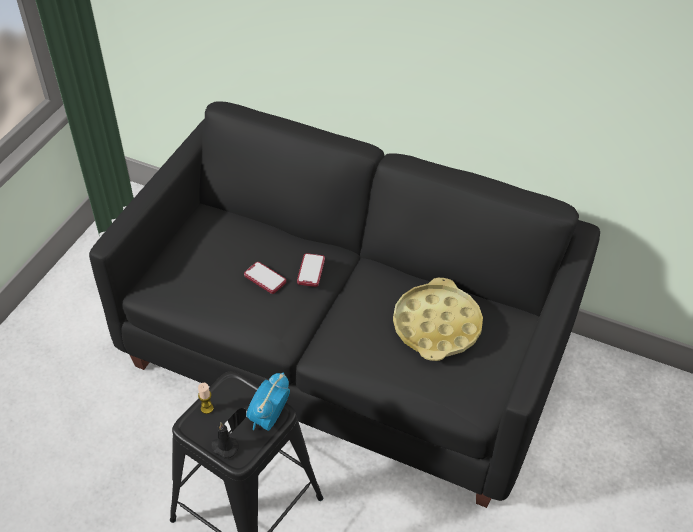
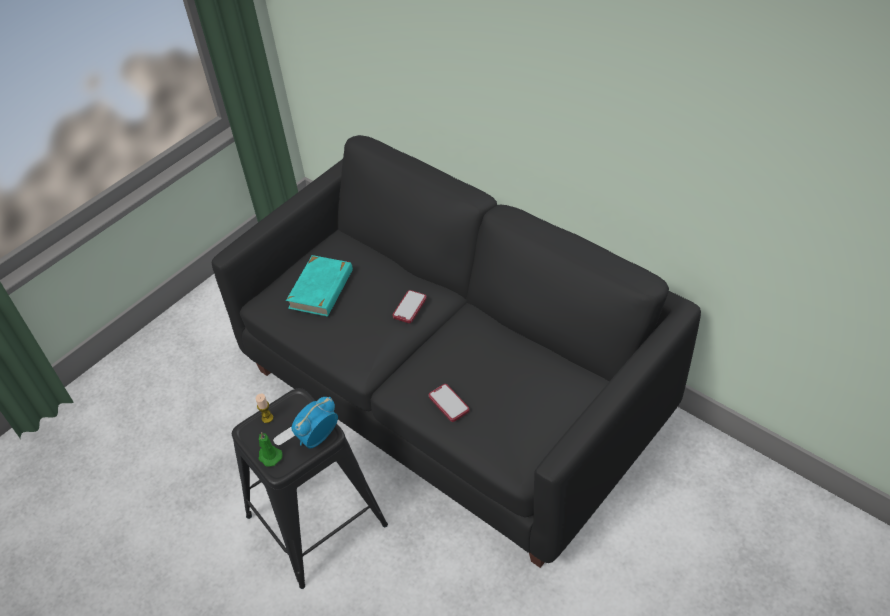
camera: 20 degrees right, 0 degrees up
(210, 266) = (321, 289): none -> turquoise book
(224, 447) = (269, 456): black candle -> green candle
(265, 278) = (365, 308): phone -> phone (449, 403)
(437, 325) = (511, 379): yellow tray -> none

